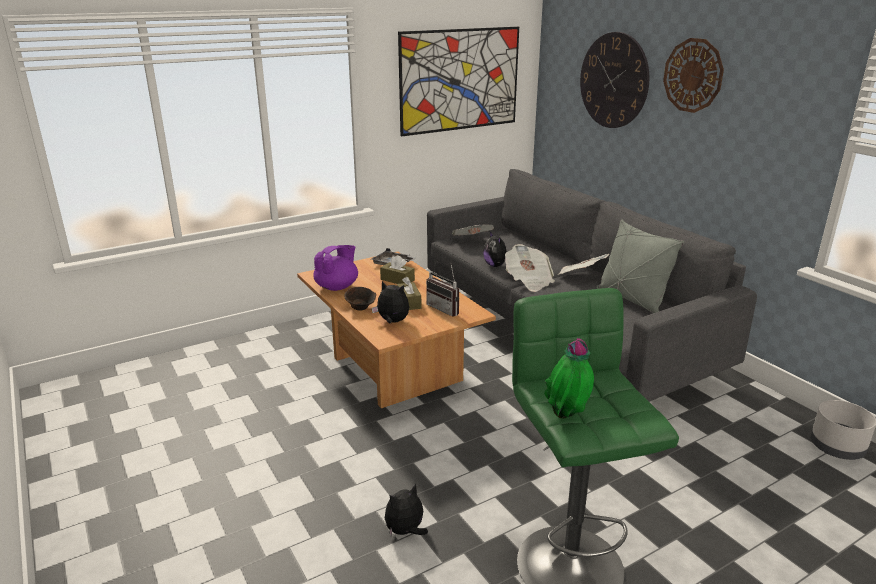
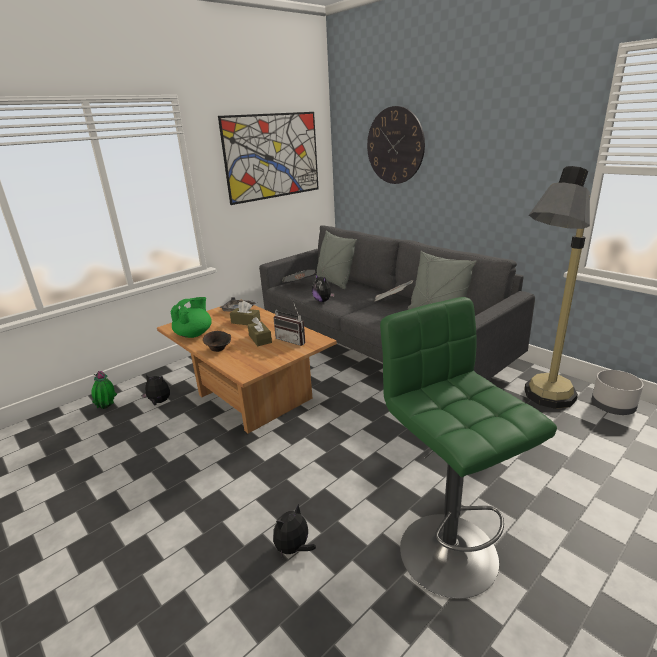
camera: 10 degrees left, 0 degrees up
(337, 287) = (194, 334): purple teapot -> green teapot
(392, 322) = (249, 357): plush toy -> plush toy (159, 402)
(517, 243) = (334, 282): none -> grey pillow
(528, 281) = (353, 309): newspaper -> none
(567, 418) = (452, 425): potted plant -> potted plant (107, 408)
(693, 75) = (461, 131): wall clock -> none
(741, 430) = (539, 404): none -> floor lamp

